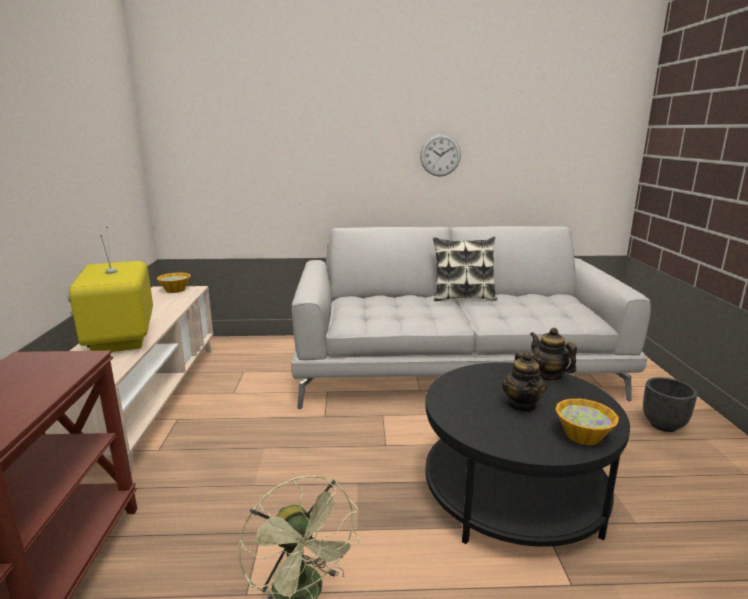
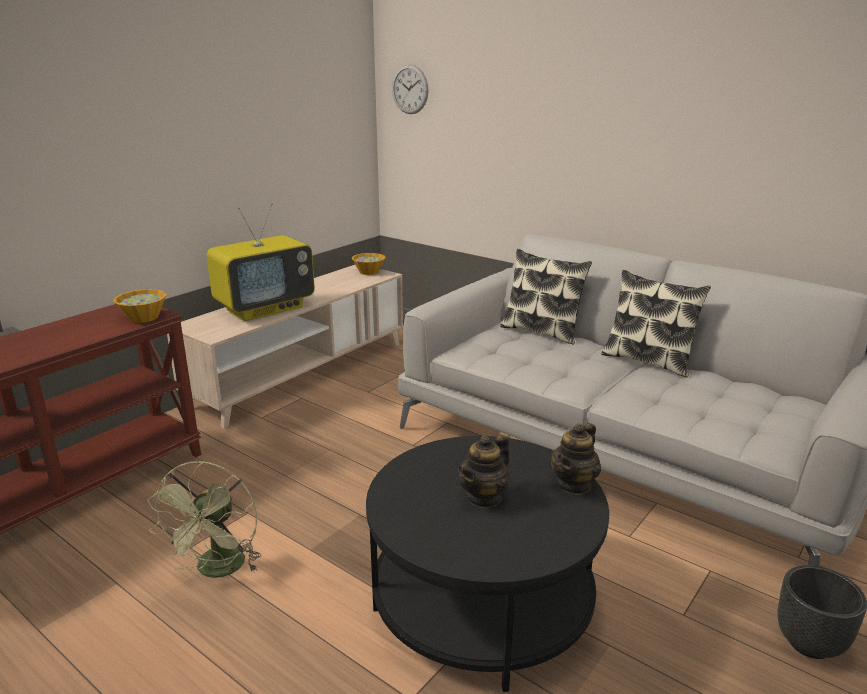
camera: 40 degrees right, 5 degrees up
(122, 339) = (265, 308): television -> television turned 150 degrees counterclockwise
(377, 297) = (542, 331): none -> pillow
(440, 155) = (693, 152): wall clock -> wall clock (410, 89)
(548, 376) = (574, 484): teapot -> teapot turned 150 degrees counterclockwise
(582, 435) = (484, 552): bowl -> bowl (144, 317)

